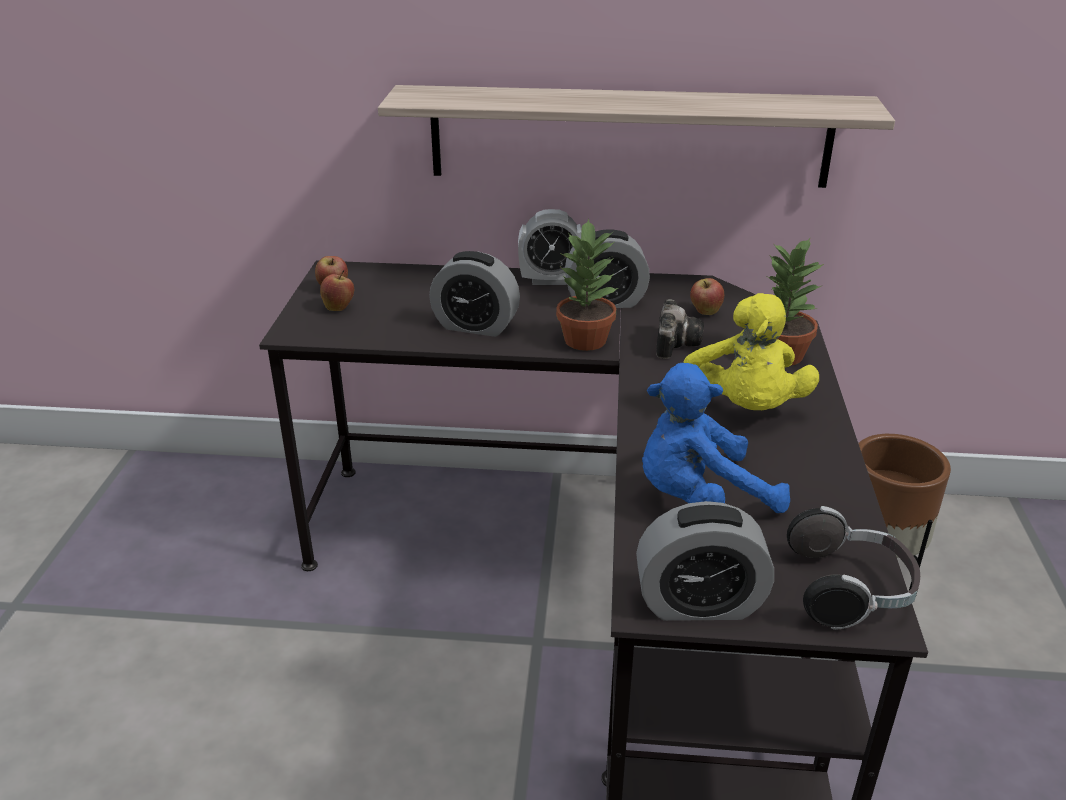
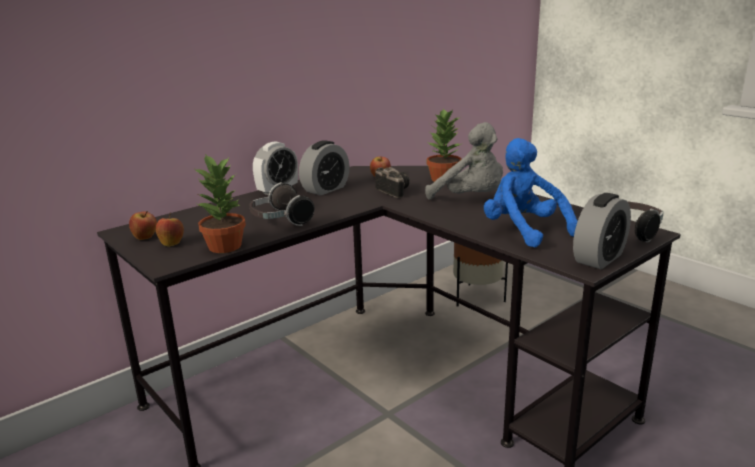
camera: 45 degrees left, 10 degrees down
(475, 326) = (280, 220): alarm clock -> headphones
(586, 340) = (350, 204): potted plant -> potted plant (225, 246)
(629, 136) = (295, 88): shelf -> none
(699, 498) = (523, 231): blue plush toy -> blue plush toy turned 120 degrees clockwise
(745, 407) = (470, 199): yellow plush toy -> grey plush toy

